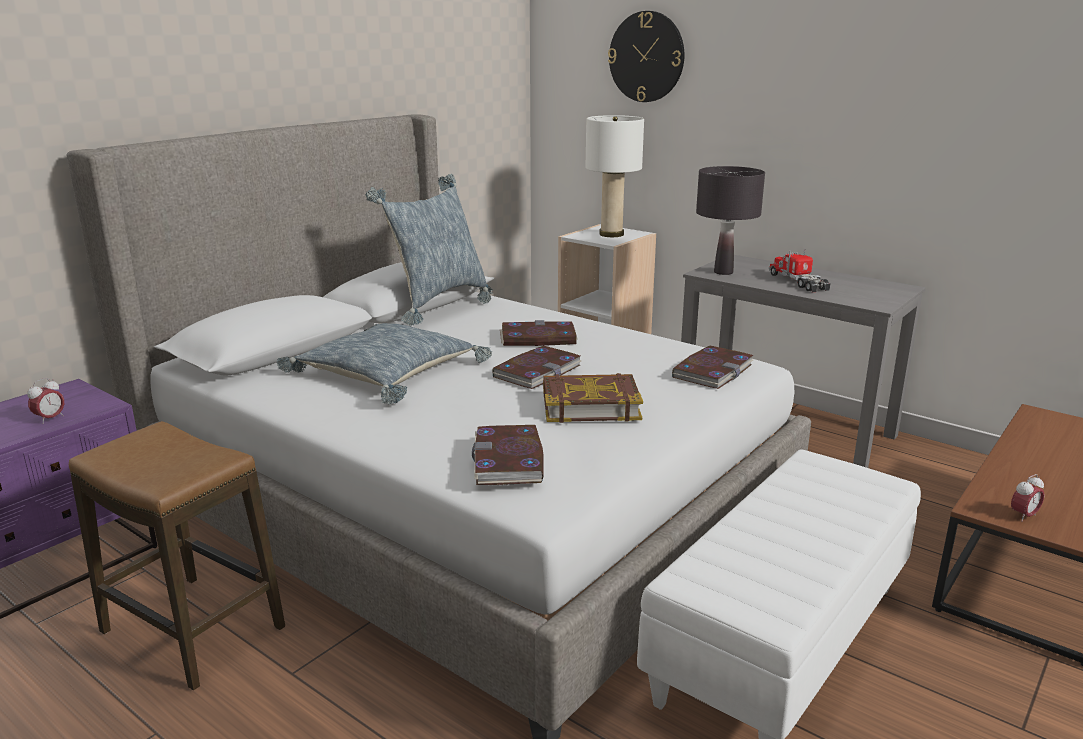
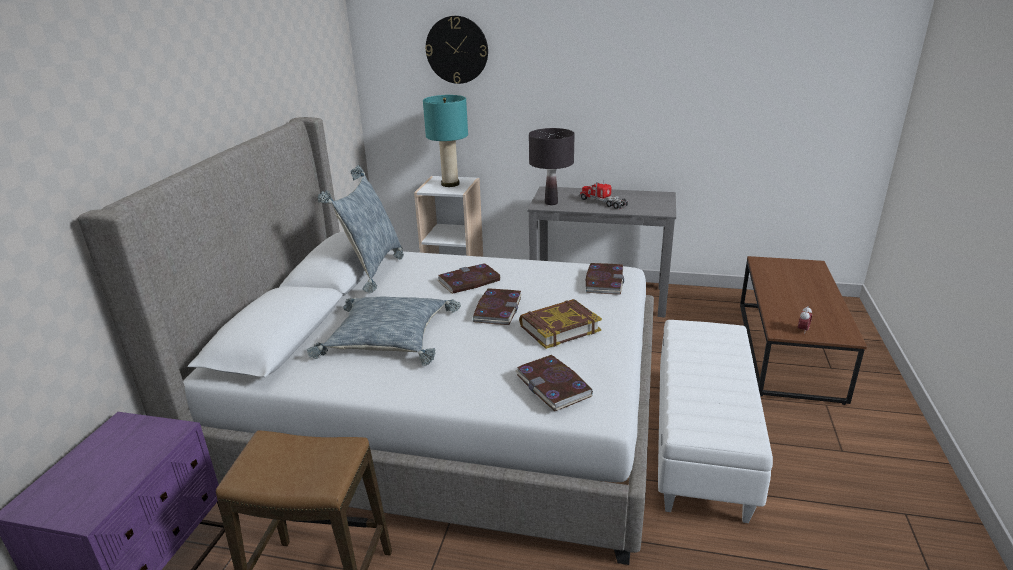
camera: 25 degrees left, 5 degrees up
(50, 419) = (138, 457): alarm clock -> none
(611, 234) = (450, 184): white table lamp -> turquoise table lamp

